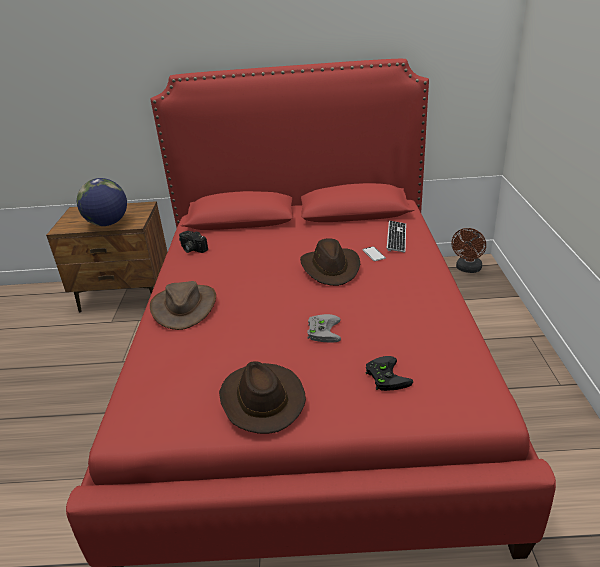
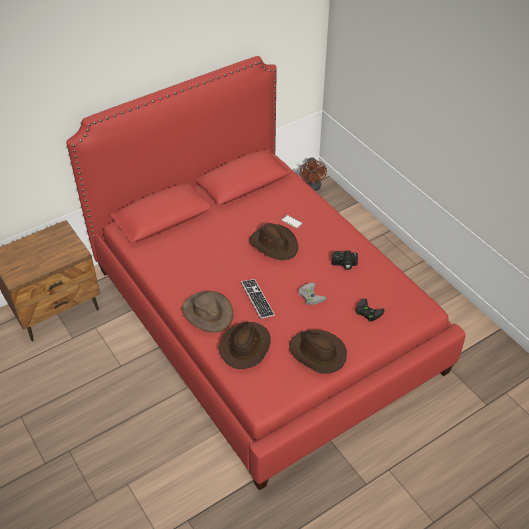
camera: 35 degrees left, 15 degrees up
(108, 223) = (53, 259): globe -> none
(181, 354) = (245, 346): none -> brown hat
(192, 249) = (156, 261): camera -> camera (344, 265)
(396, 237) = (294, 200): keyboard -> keyboard (257, 299)

